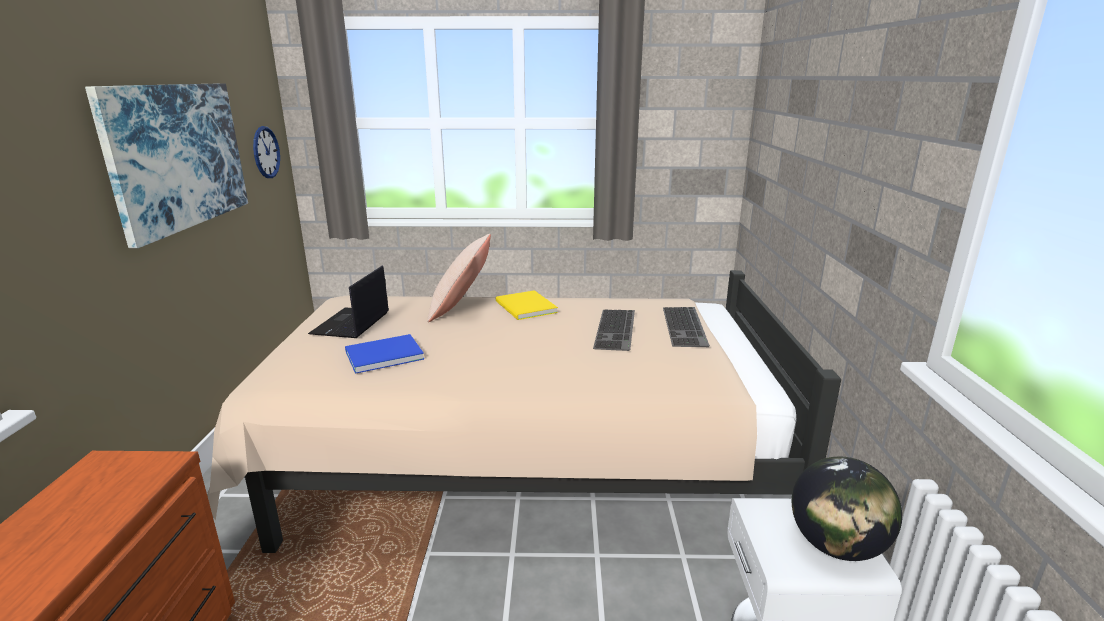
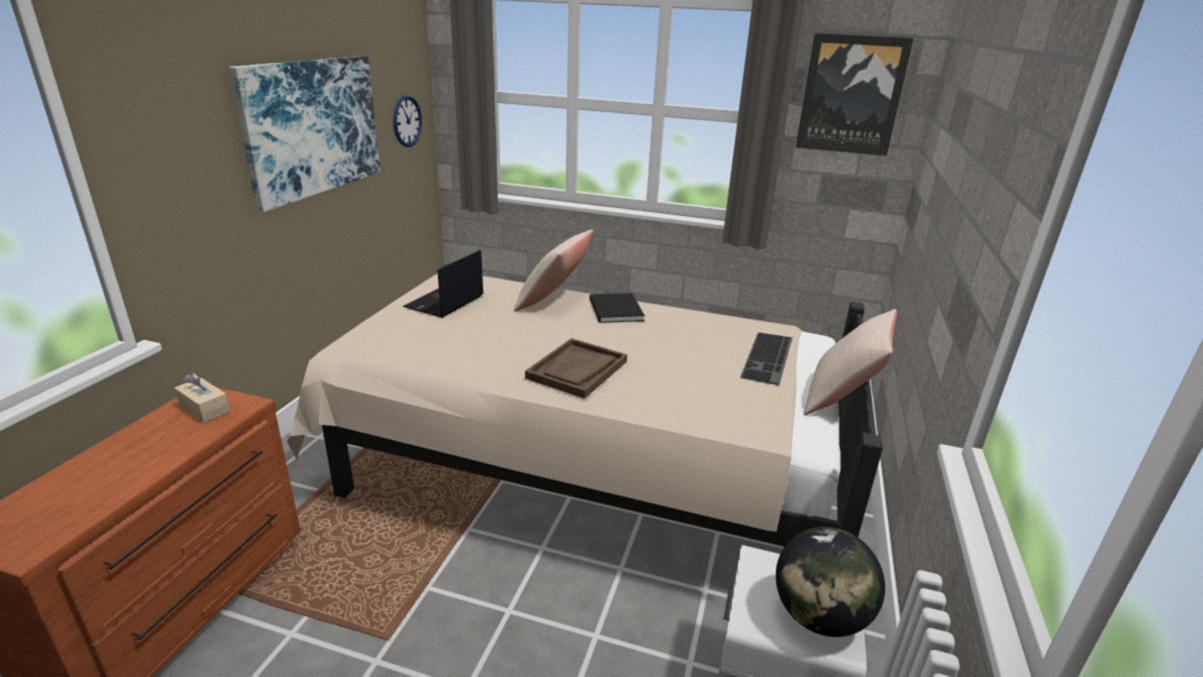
camera: 15 degrees right, 5 degrees up
(111, 477) = (204, 408): none -> beige tissue box
(381, 355) = (455, 338): blue book -> none
(522, 364) = (577, 370): none -> brown tray
(525, 308) = (614, 310): yellow book -> black book
(617, 329) = (693, 349): keyboard -> none
(688, 97) = (851, 95): none -> picture
(763, 349) = (842, 398): none -> beige pillow

